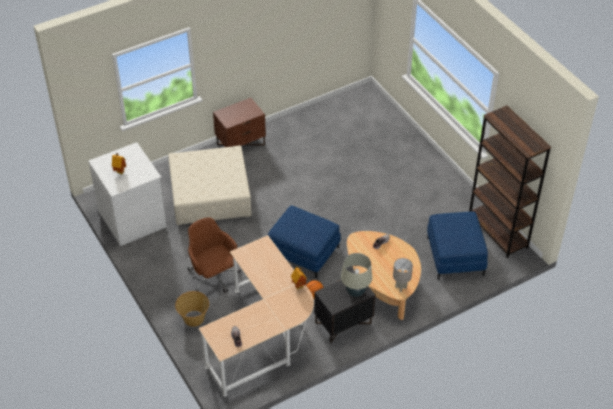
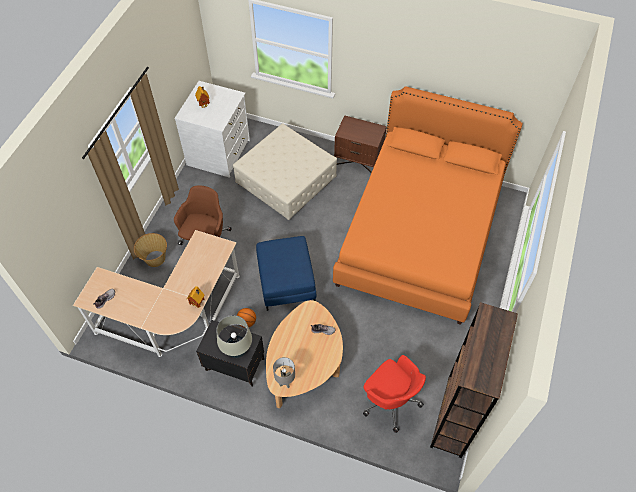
camera: 50 degrees right, 10 degrees up
(343, 155) = (420, 234): none -> orange bed
(455, 256) = (390, 400): blue ottoman -> red office chair

